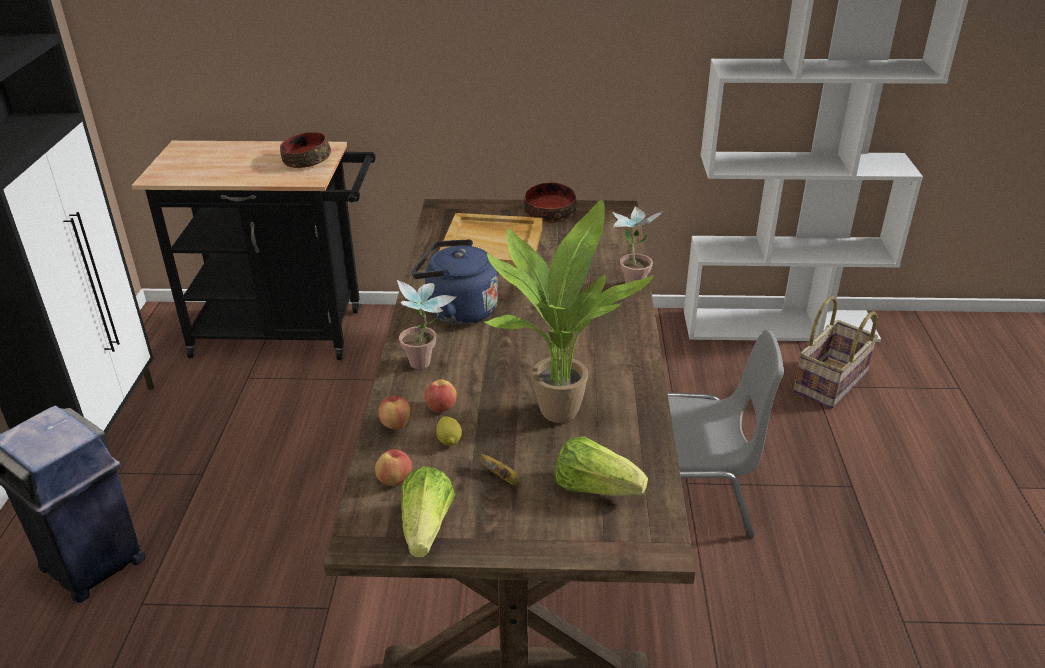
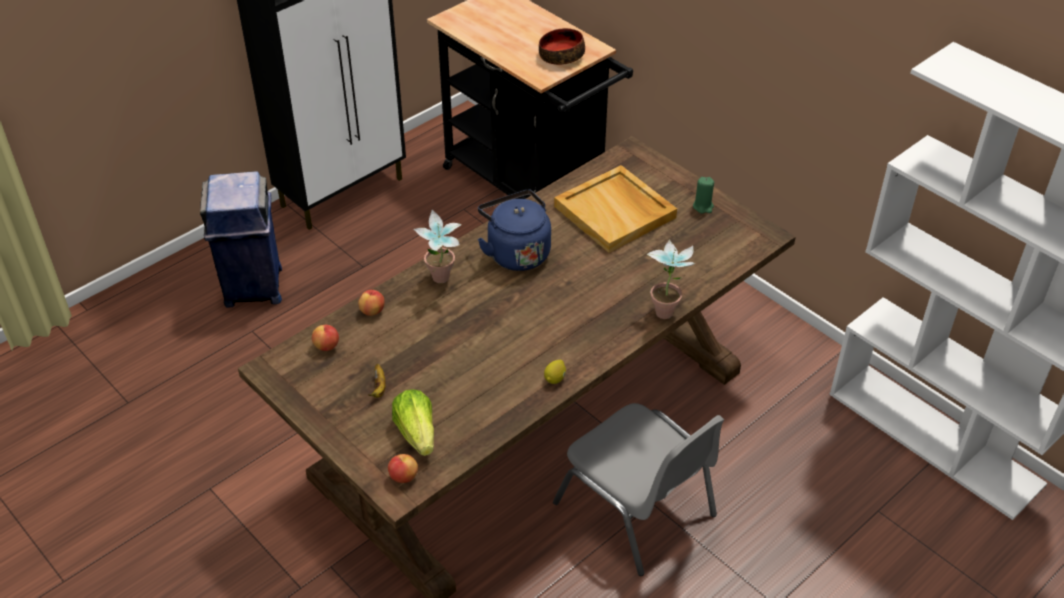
camera: 45 degrees right, 10 degrees up
(426, 528) = (304, 387): lettuce -> none
(441, 408) = (410, 318): apple -> apple (403, 477)
(449, 440) = (385, 343): lemon -> lemon (555, 378)
(549, 214) = (703, 206): bowl -> green candle
(554, 410) = (469, 367): potted plant -> none
(831, 383) = (898, 519): basket -> none

